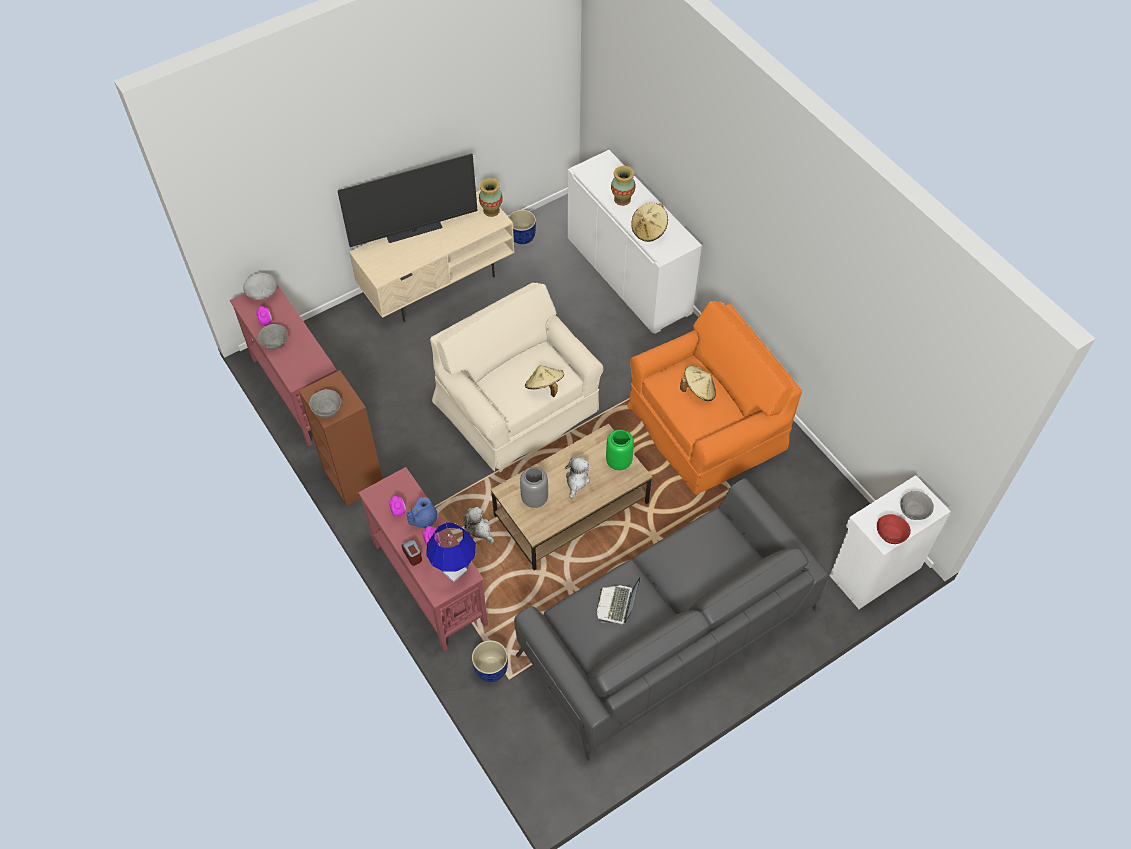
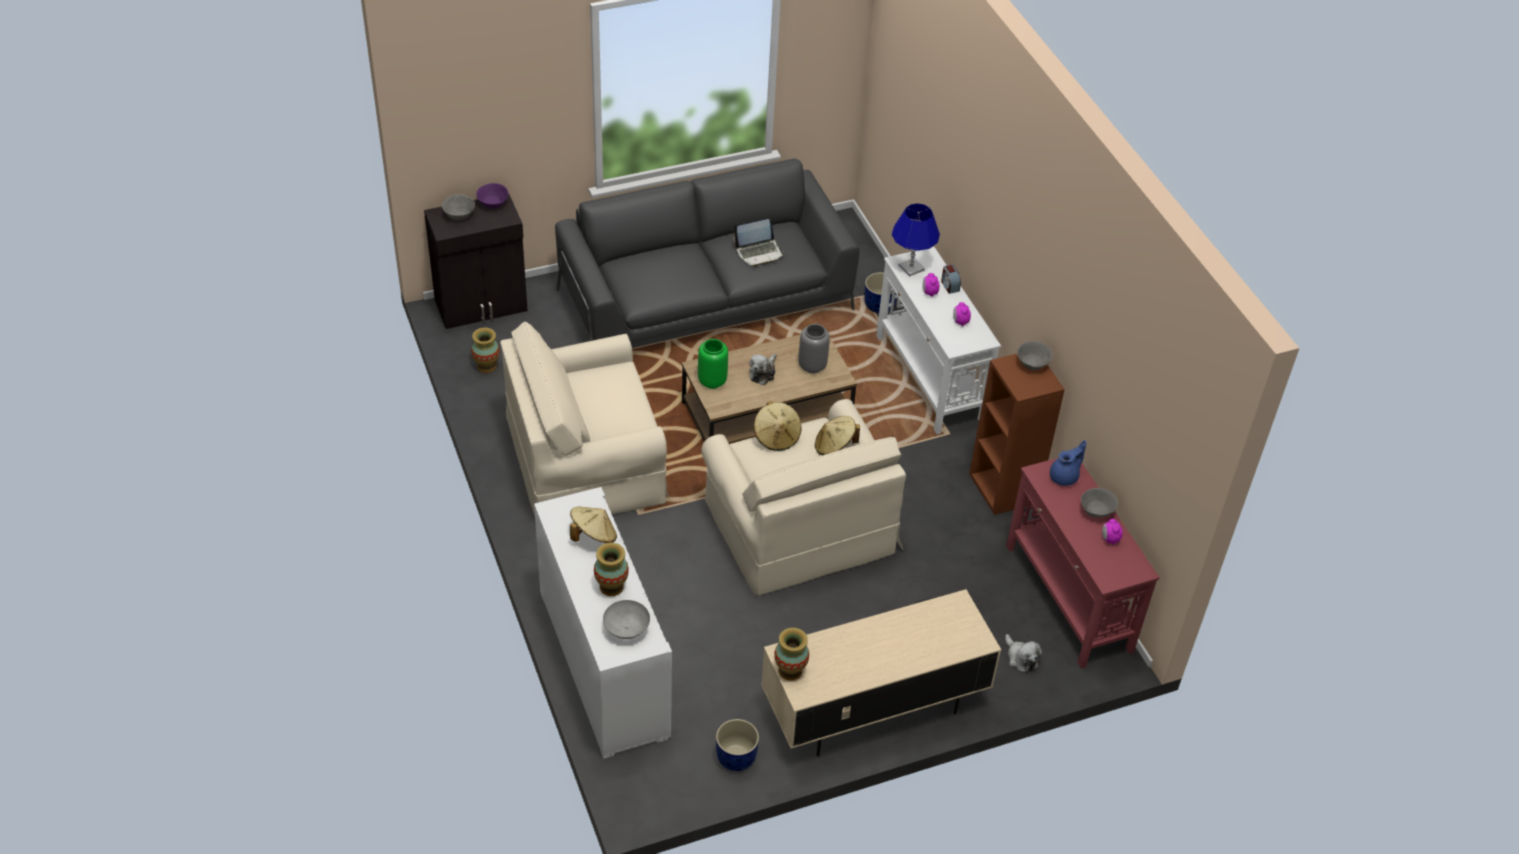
camera: 170 degrees left, 10 degrees down
(262, 294) = (1117, 576): grey bowl -> grey bowl (627, 629)
(414, 232) = (906, 659): television -> none
(423, 519) = (936, 311): blue teapot -> blue teapot (1065, 477)
(429, 582) = (929, 379): red console table -> white console table
(479, 529) = (869, 414): plush toy -> plush toy (1020, 658)
(617, 605) = (759, 252): laptop -> laptop turned 45 degrees clockwise
(698, 390) = (602, 400): beige hat -> beige hat (834, 446)
(706, 427) = (585, 461): orange armchair -> beige armchair
(833, 503) = (486, 366): none -> vase
(873, 571) = (482, 306): white cabinet -> black cabinet
(890, 535) = (492, 204): red bowl -> purple bowl

